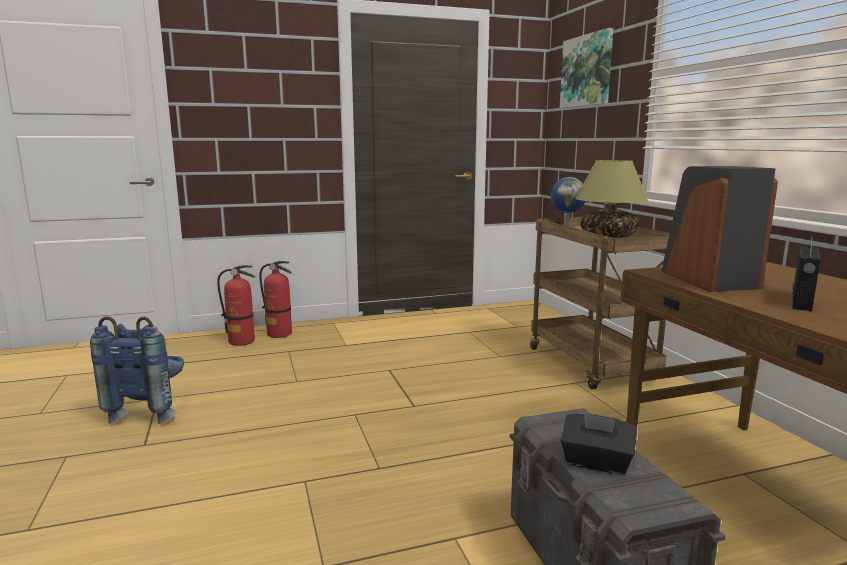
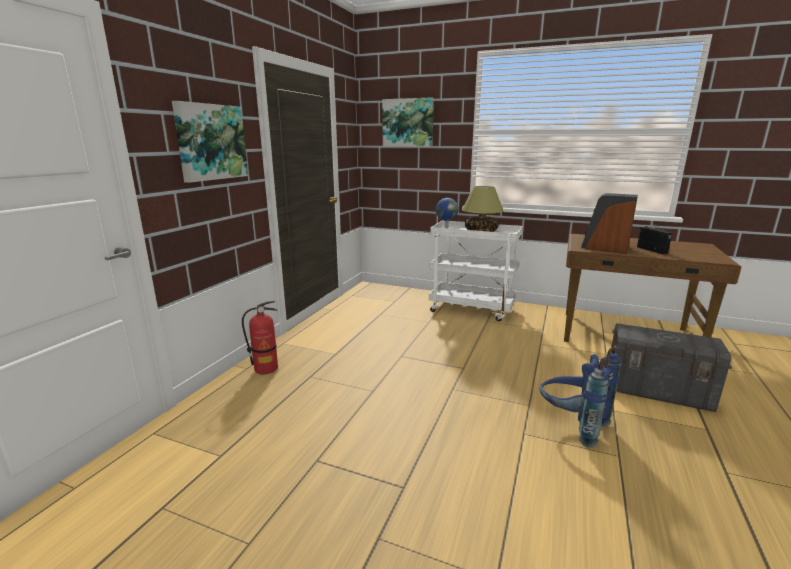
camera: 50 degrees left, 5 degrees up
(150, 410) = (336, 470): blue backpack -> blue backpack (572, 425)
(242, 341) = (252, 388): fire extinguisher -> none
(263, 96) = (211, 142): none -> picture
(592, 365) = (472, 309): brown cart -> white cart
(596, 462) = (673, 340): black tissue box -> none

